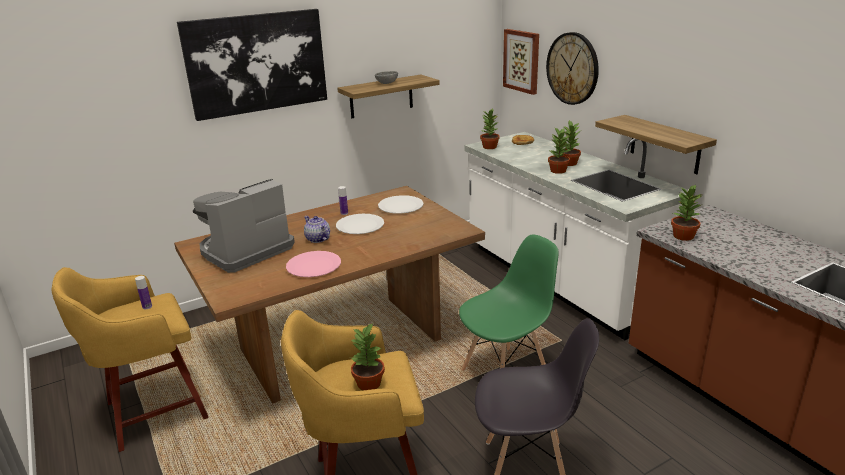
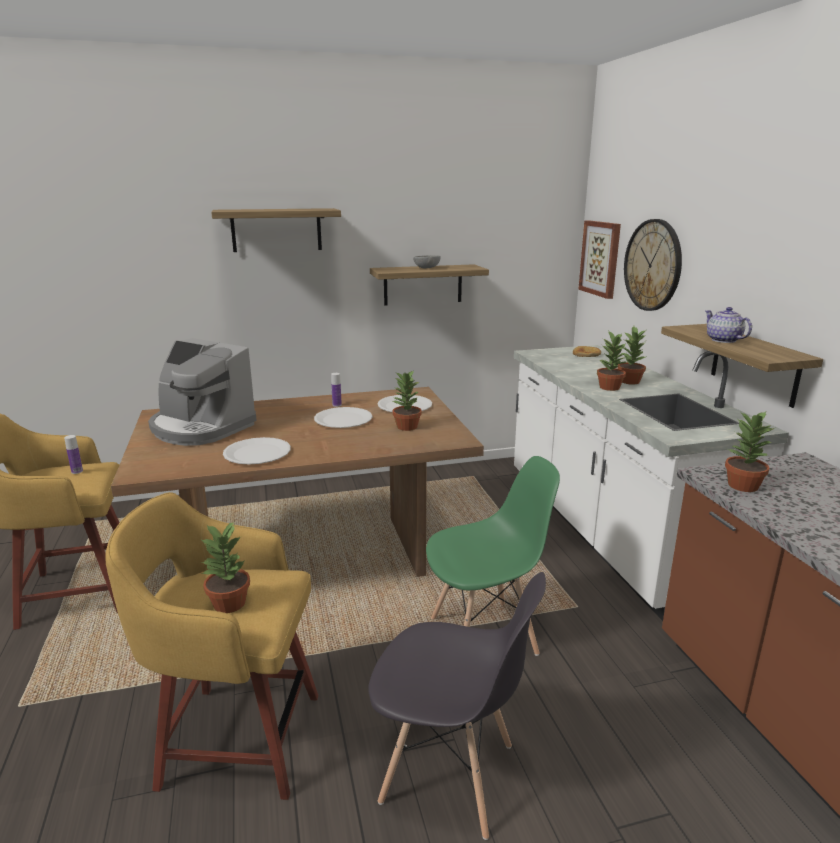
camera: 15 degrees right, 5 degrees down
(245, 251) = (201, 428): coffee machine -> coffee machine turned 120 degrees counterclockwise
(256, 63) = (276, 230): picture -> shelf
(313, 266) = (257, 453): pink plate -> white plate
(318, 239) = (286, 427): teapot -> teapot (723, 340)
(489, 147) = (541, 355): potted plant -> potted plant (406, 427)

